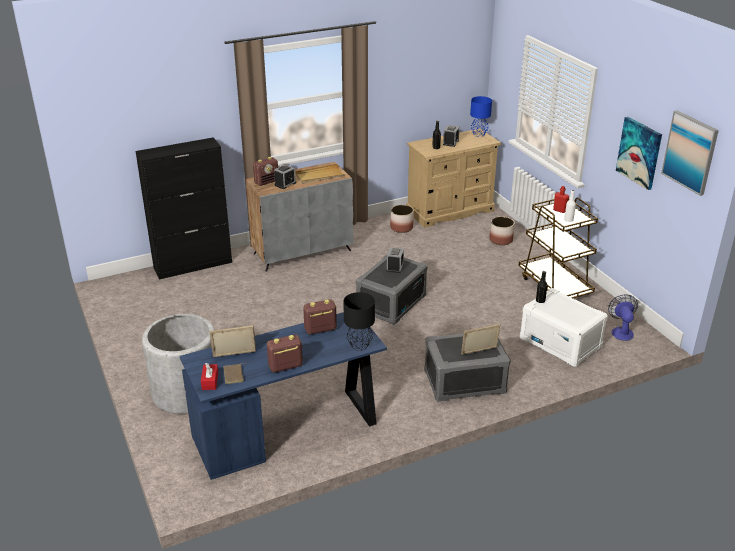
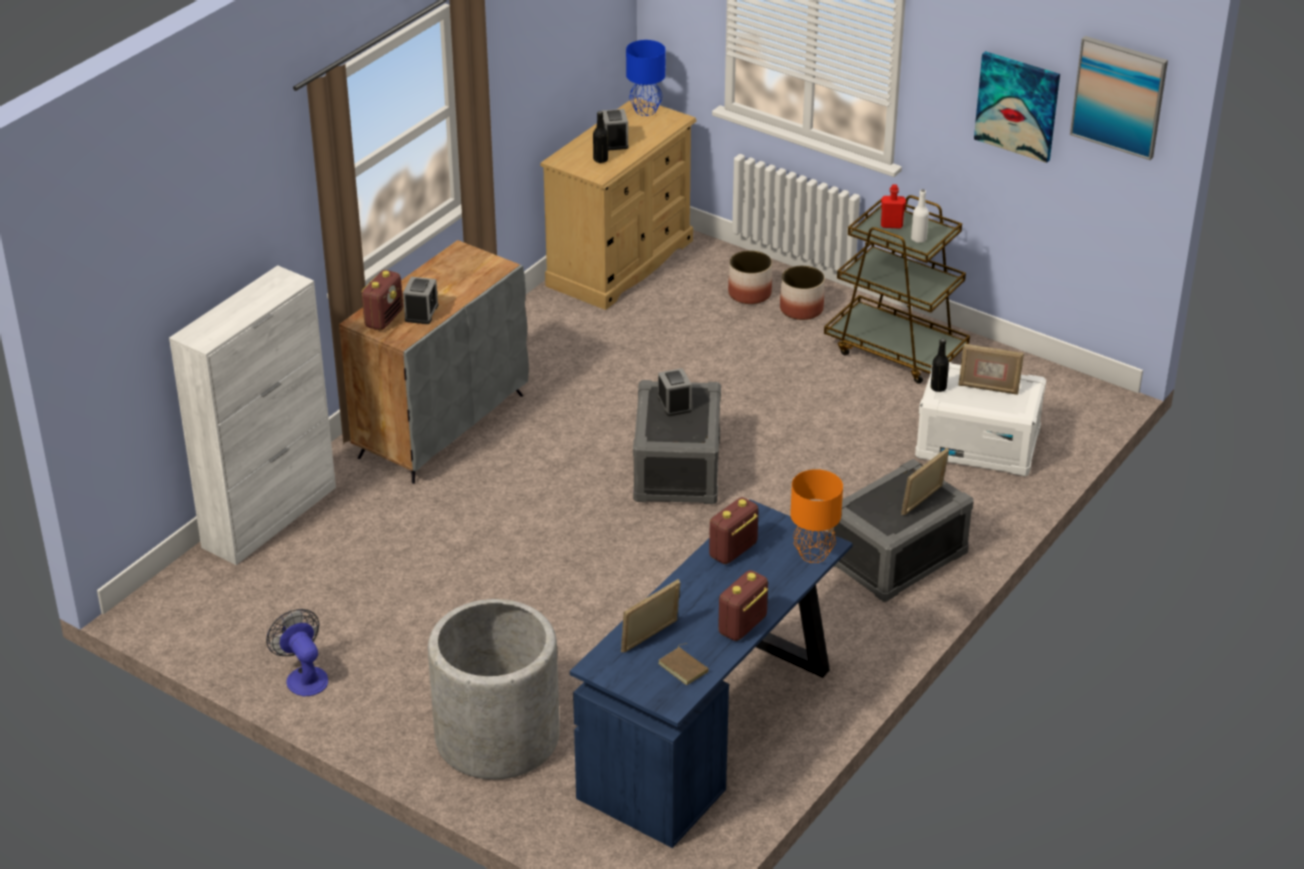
camera: 30 degrees left, 5 degrees up
(193, 265) = (270, 517): black cabinet -> white cabinet
(210, 381) = (659, 690): red tissue box -> none
(319, 176) = (463, 278): beige tray -> none
(359, 345) = (813, 554): black table lamp -> orange table lamp
(401, 228) = (567, 322): planter -> planter (801, 309)
(569, 309) = (988, 388): none -> picture frame
(621, 331) = (1045, 395): fan -> fan (303, 676)

